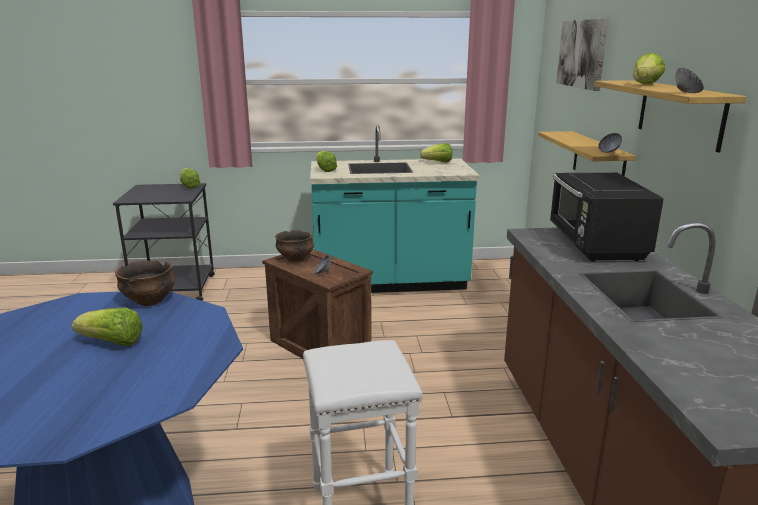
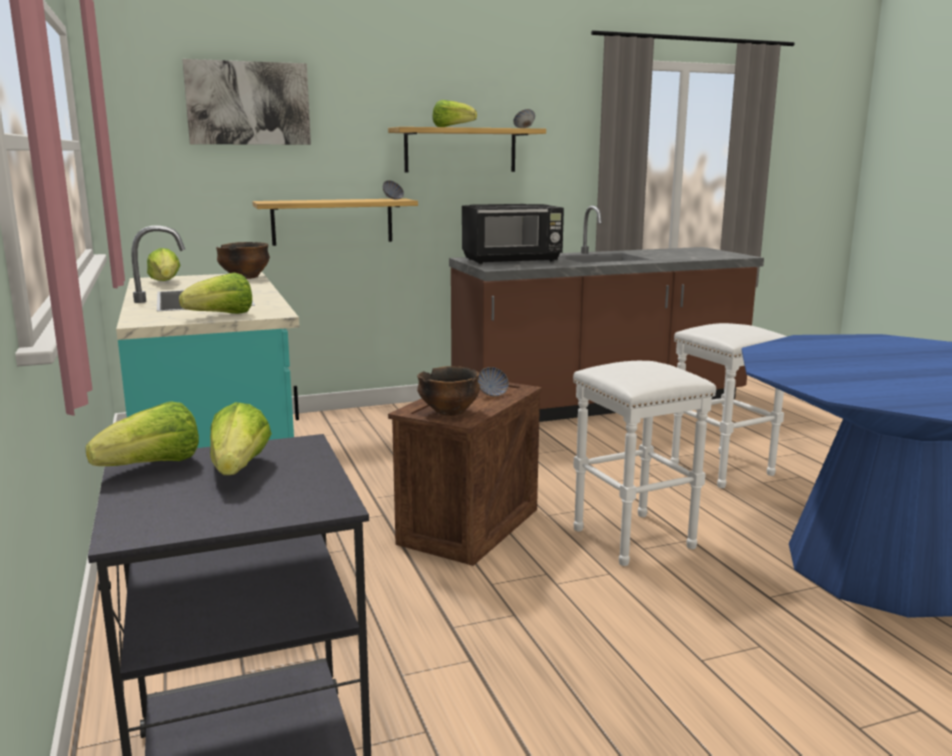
camera: 105 degrees left, 5 degrees down
(112, 343) = (872, 363): lettuce -> lettuce (239, 469)
(150, 300) = (781, 370): bowl -> bowl (245, 277)
(260, 403) = (634, 536): none -> white stool

